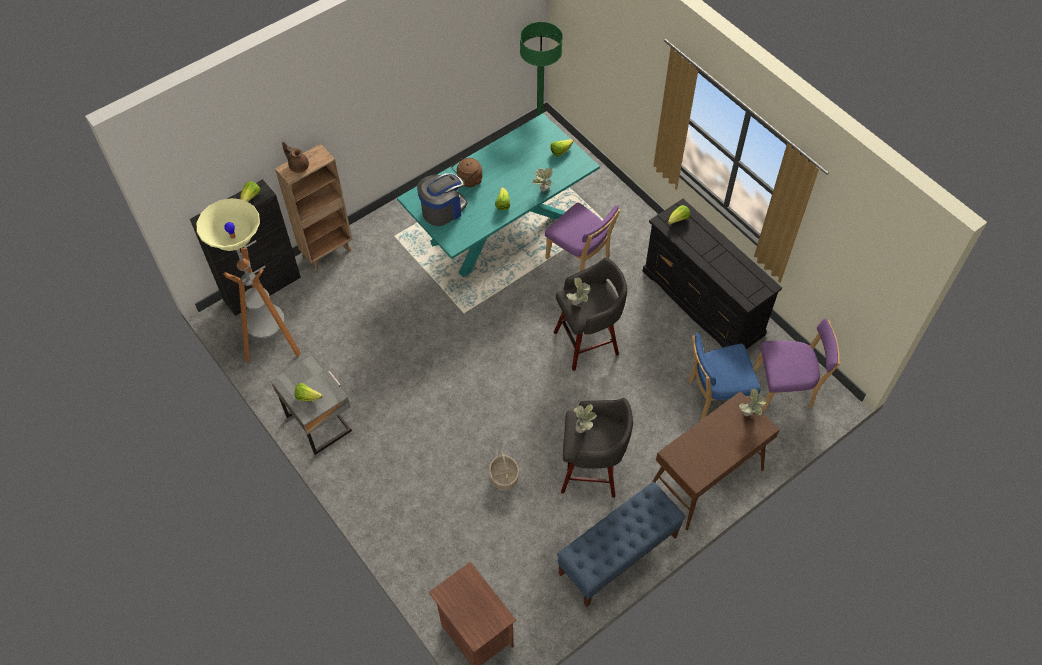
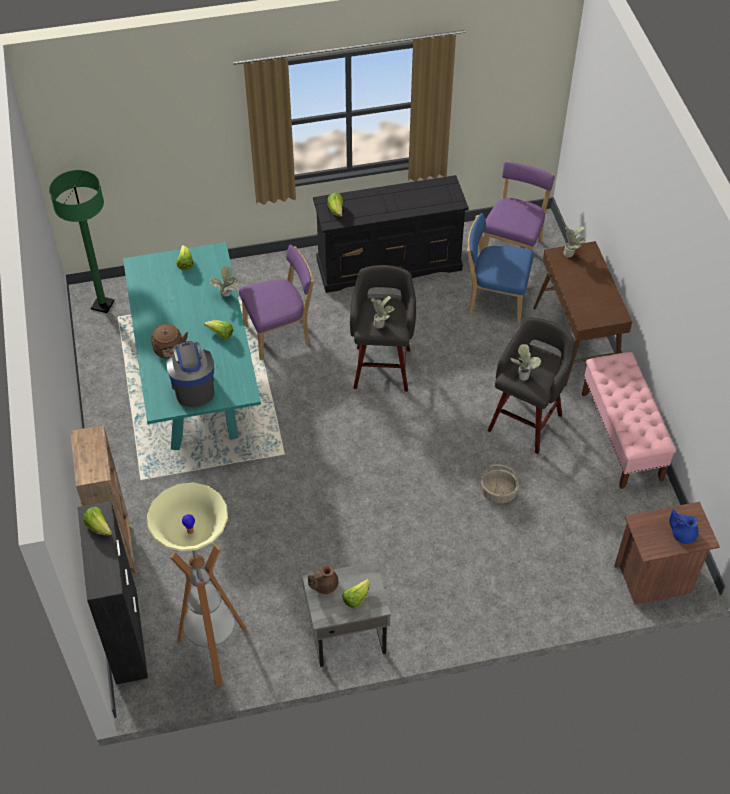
camera: 65 degrees left, 5 degrees down
(298, 166) = (89, 461): brown teapot -> brown teapot (324, 585)
(472, 615) = (682, 534): none -> blue teapot
(617, 555) = (621, 436): blue bench -> pink bench
(715, 396) = (495, 299): blue chair -> blue chair turned 90 degrees clockwise

